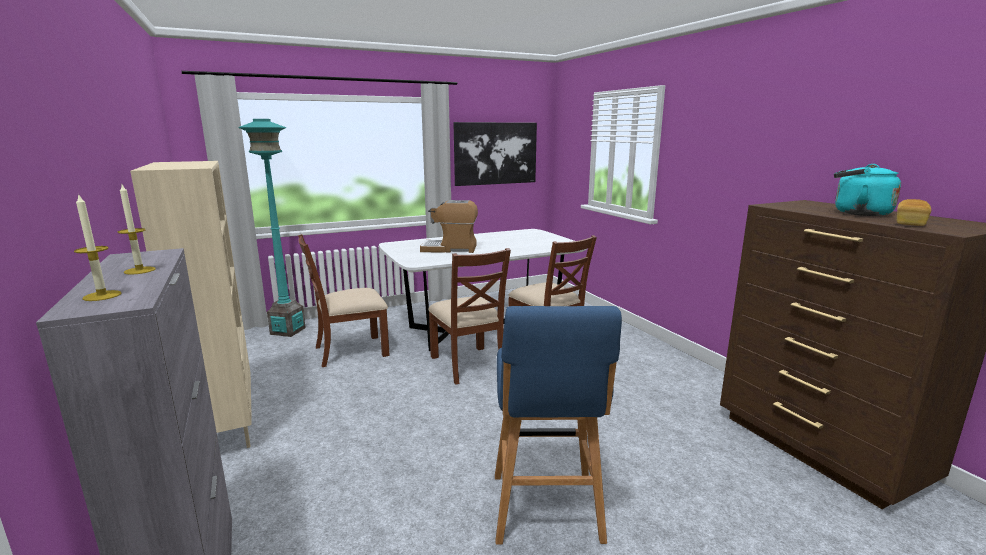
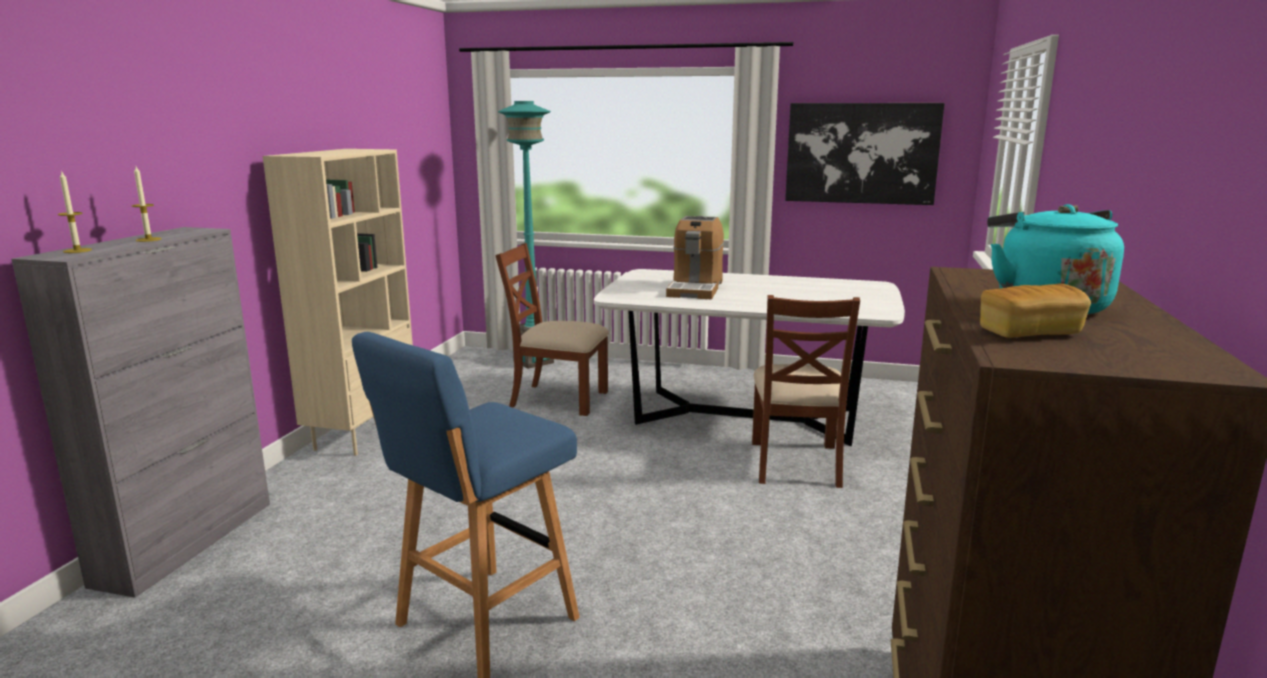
camera: 40 degrees right, 0 degrees up
(450, 249) = (695, 289): coffee machine -> coffee machine turned 120 degrees counterclockwise
(468, 365) = (653, 453): brown chair -> none

